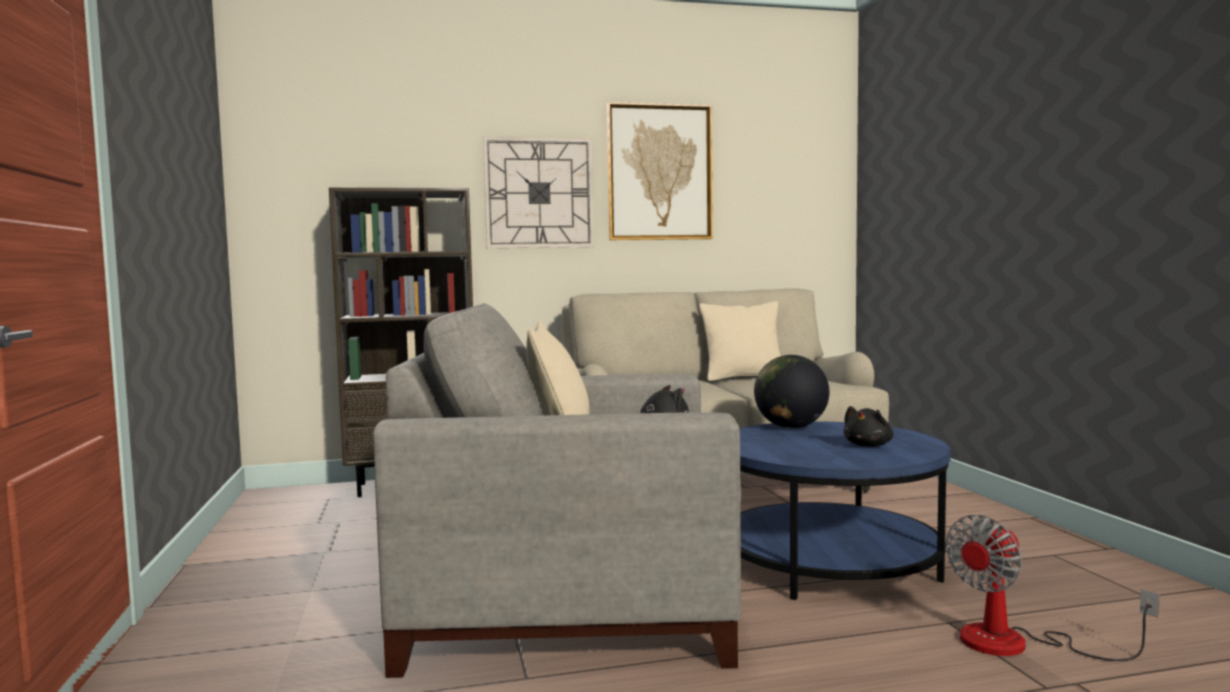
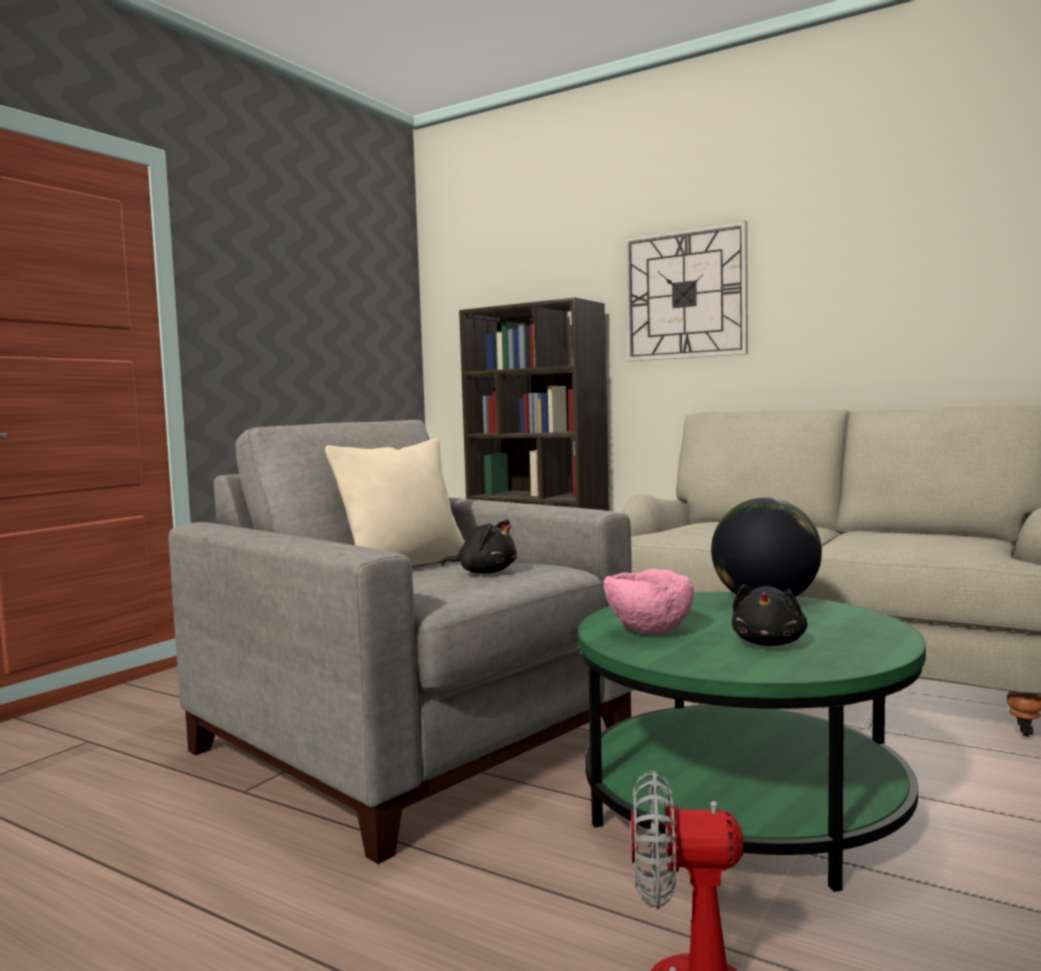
camera: 45 degrees right, 0 degrees up
(659, 172) = (839, 251): picture -> none
(743, 378) = (884, 531): beige pillow -> none
(796, 452) = (648, 631): none -> pink bowl
(829, 561) = (743, 802): blue coffee table -> green coffee table
(868, 445) = (769, 643): black plush toy -> black plush toy turned 60 degrees counterclockwise

